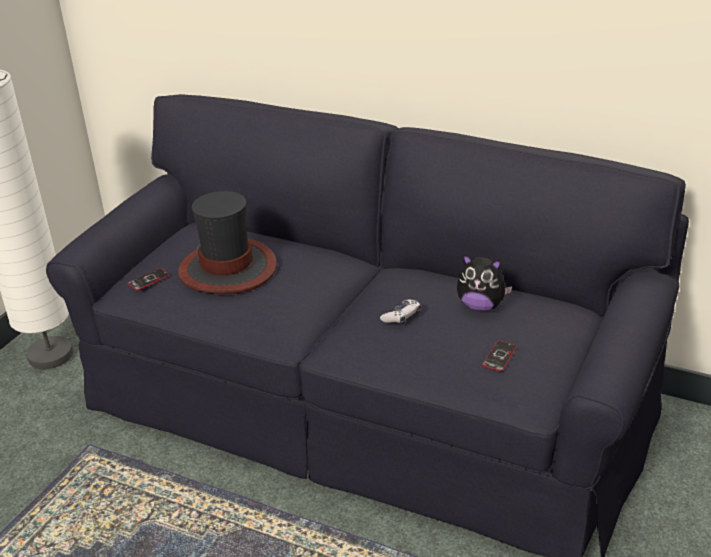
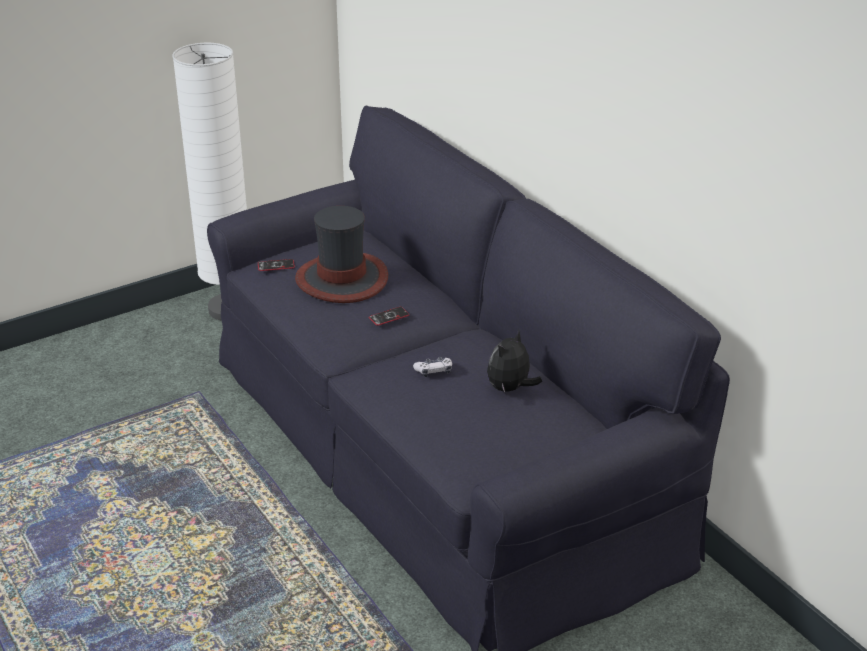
camera: 30 degrees right, 0 degrees up
(481, 306) = (510, 389): plush toy -> plush toy turned 75 degrees clockwise
(499, 357) = (474, 434): phone -> phone (389, 317)

